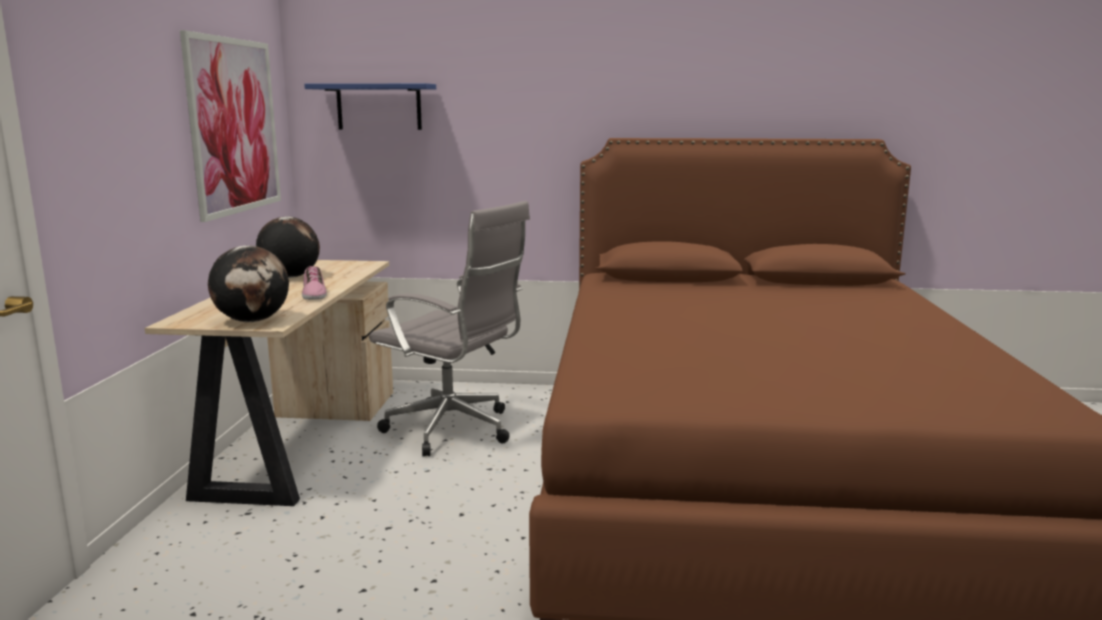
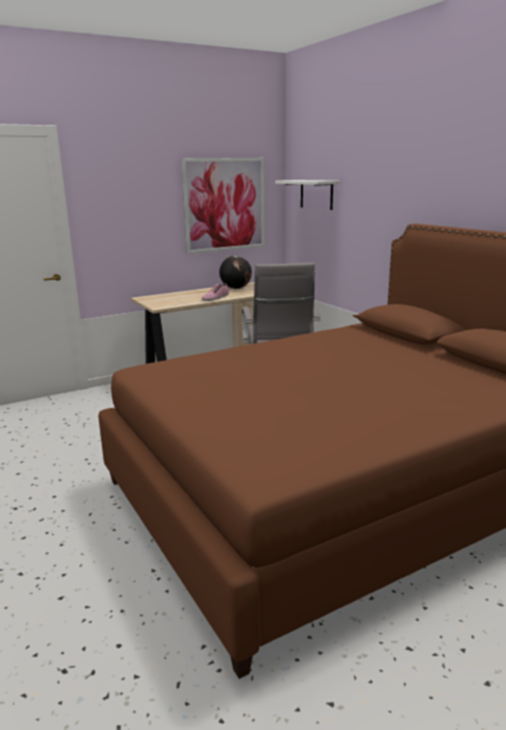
camera: 55 degrees right, 5 degrees up
(253, 321) = (160, 303): globe -> none
(379, 107) = (316, 194): blue shelf -> white shelf

